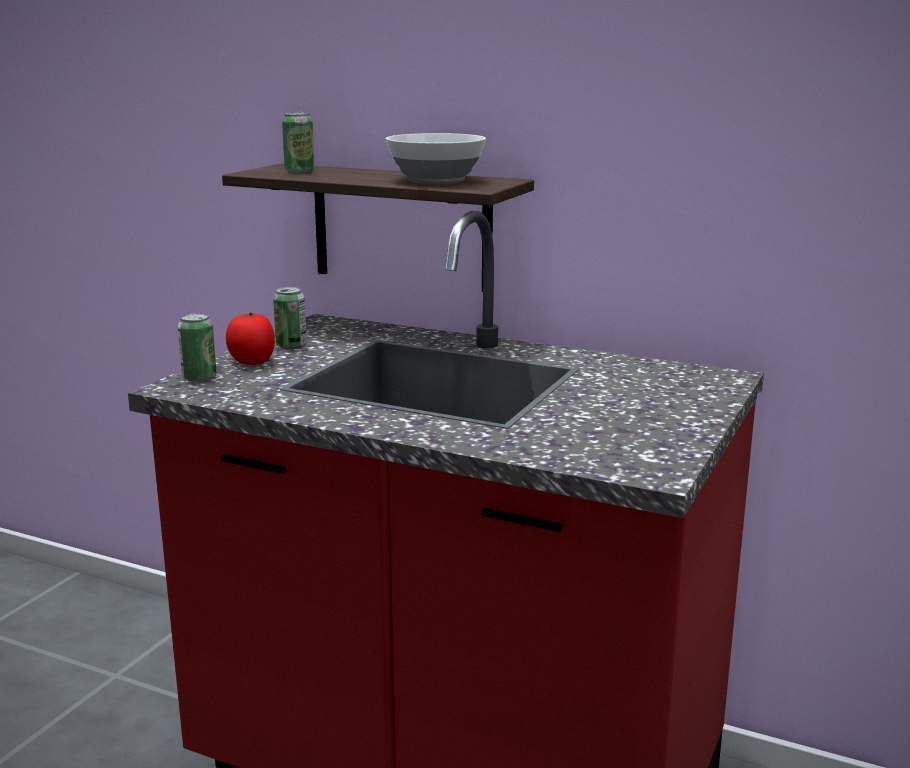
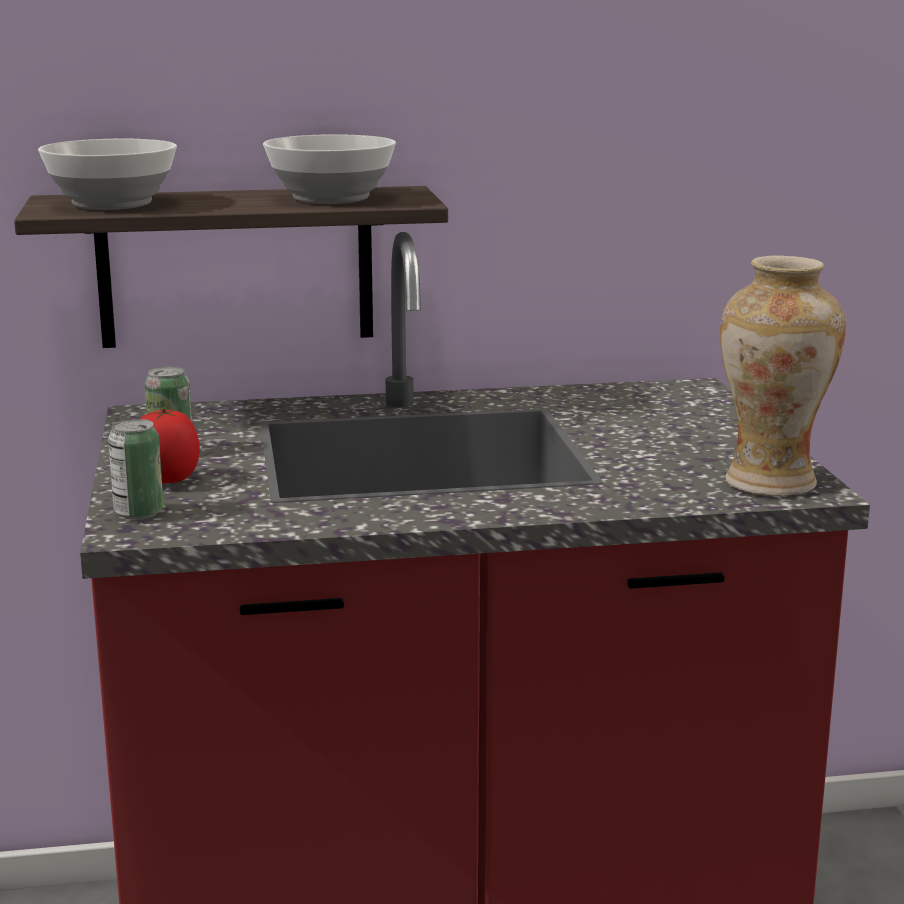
camera: 35 degrees left, 0 degrees up
(299, 171) = (110, 203): can -> bowl
(635, 458) = (770, 482): none -> vase

